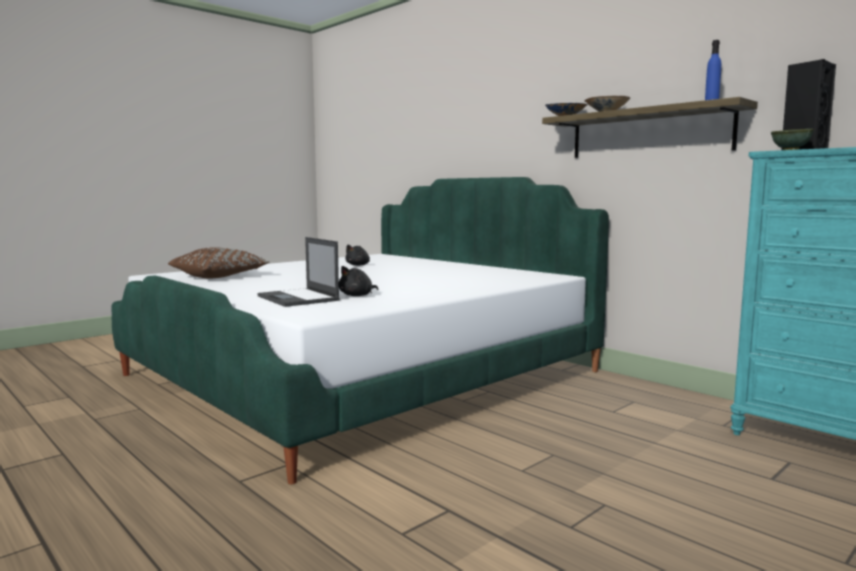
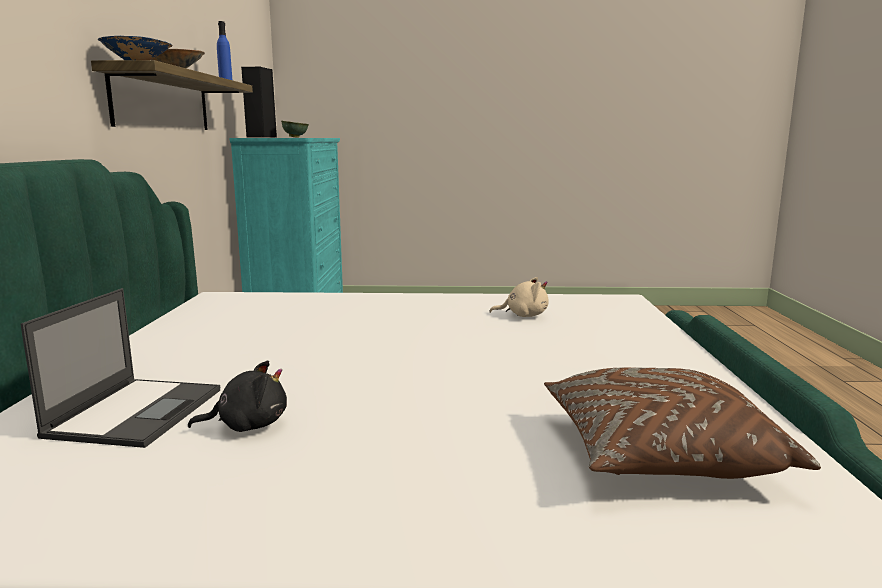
camera: 135 degrees left, 5 degrees up
(298, 298) = (595, 326): laptop -> laptop (137, 411)
(357, 295) = (523, 315): black plush toy -> beige plush toy

